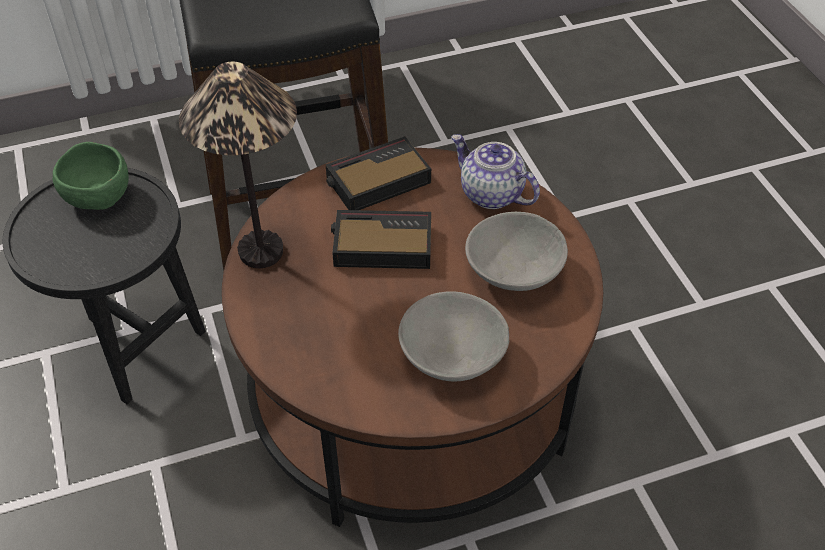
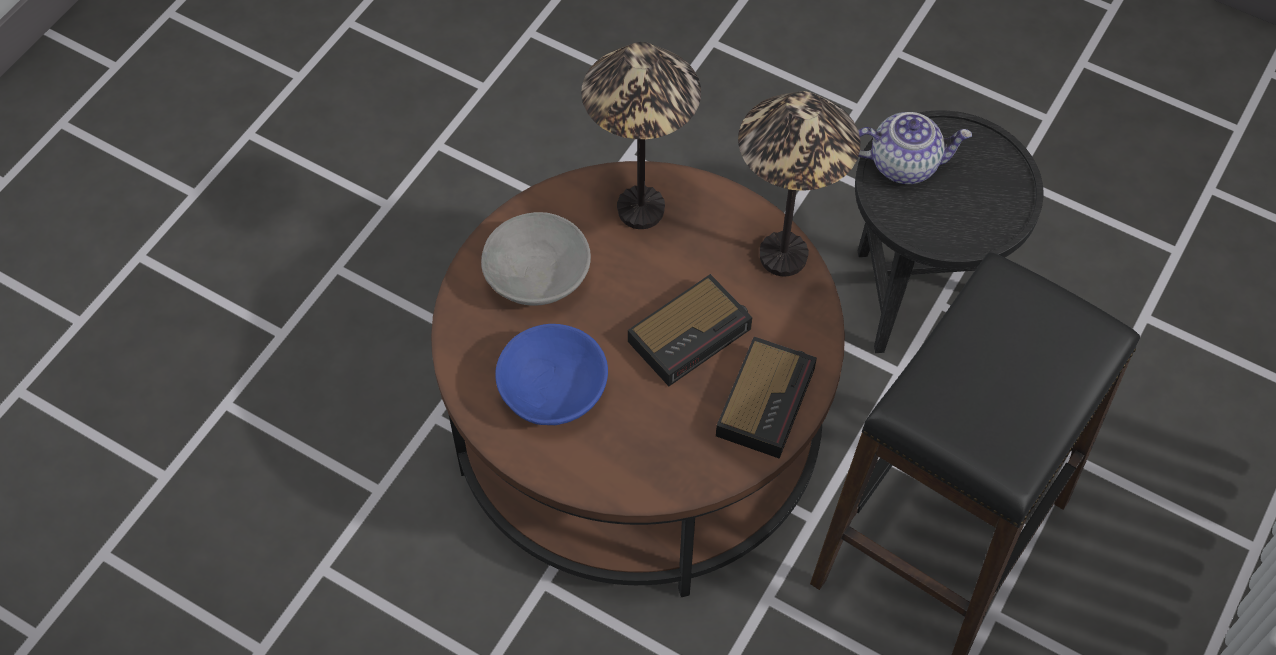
camera: 140 degrees right, 10 degrees up
(98, 194) = (984, 210): green bowl -> none
(322, 352) = (640, 211): none -> table lamp
(490, 194) = (647, 464): teapot -> teapot (904, 163)
(514, 271) = (552, 391): grey bowl -> blue bowl

